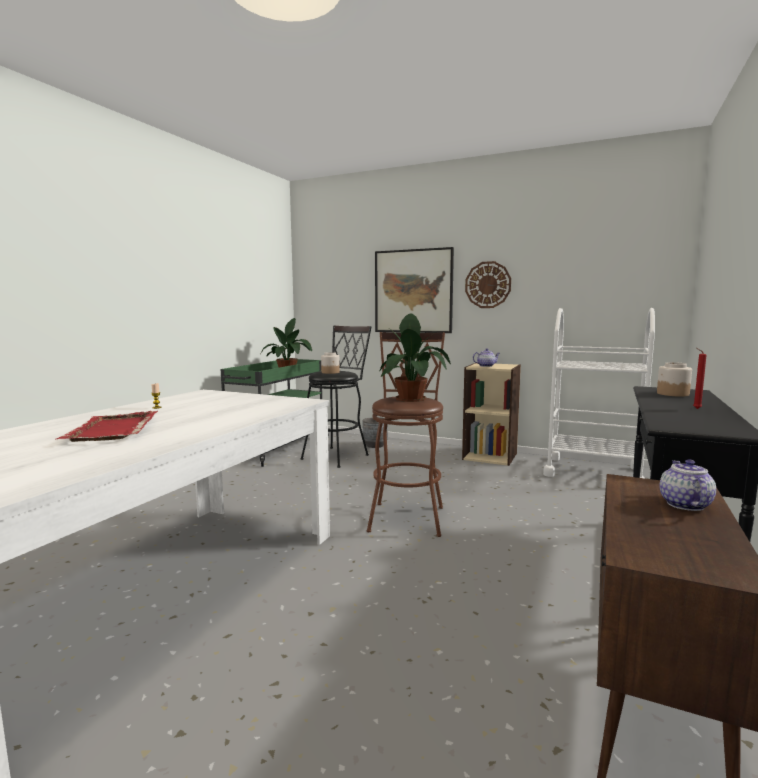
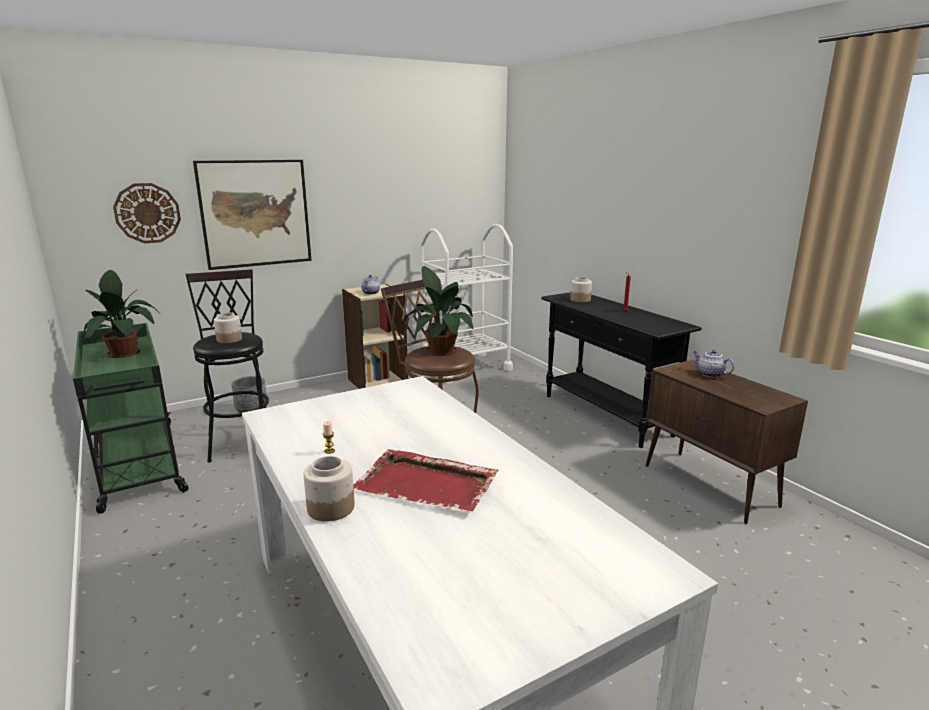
camera: 55 degrees left, 10 degrees up
(66, 421) = (330, 508): none -> jar
(488, 285) = (344, 203): wall clock -> wall clock (147, 213)

